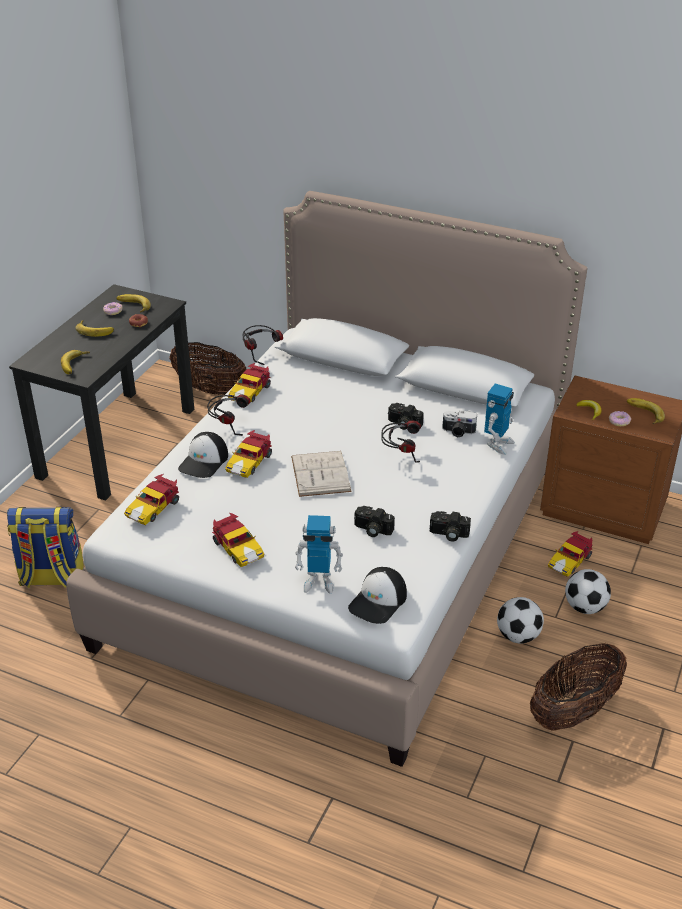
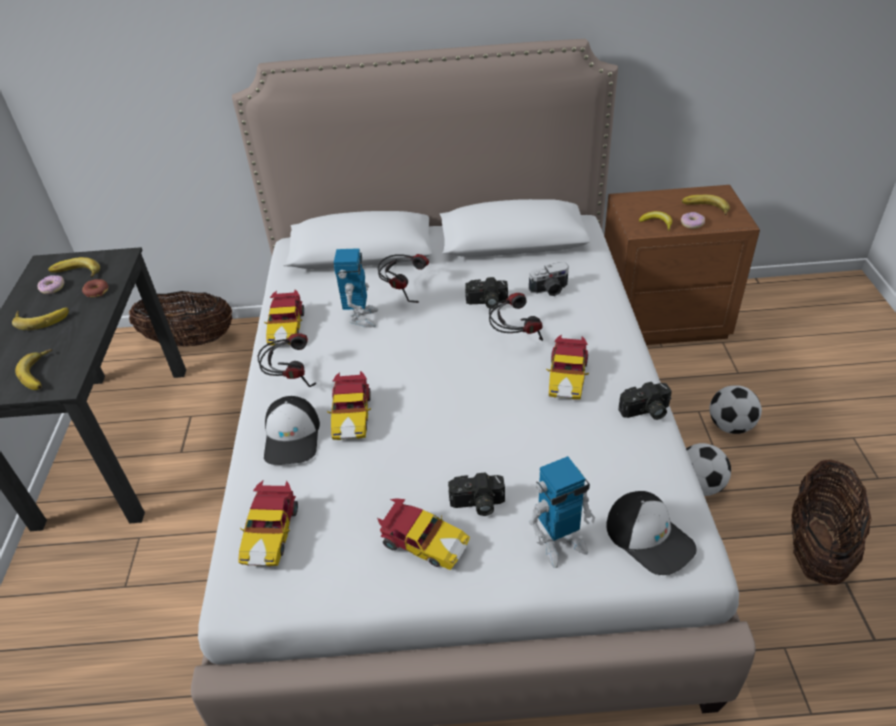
camera: 25 degrees left, 5 degrees up
(51, 577) = (127, 663): backpack -> none
(261, 355) = (267, 280): headphones -> headphones (403, 291)
(320, 474) = (445, 396): white book -> none
(372, 530) = (561, 443): camera -> camera (477, 504)
(378, 601) = (650, 537): cap -> cap turned 45 degrees counterclockwise
(497, 444) = (600, 289): toy robot -> toy robot (361, 318)
(570, 561) = (678, 383): toy car -> toy car (567, 377)

